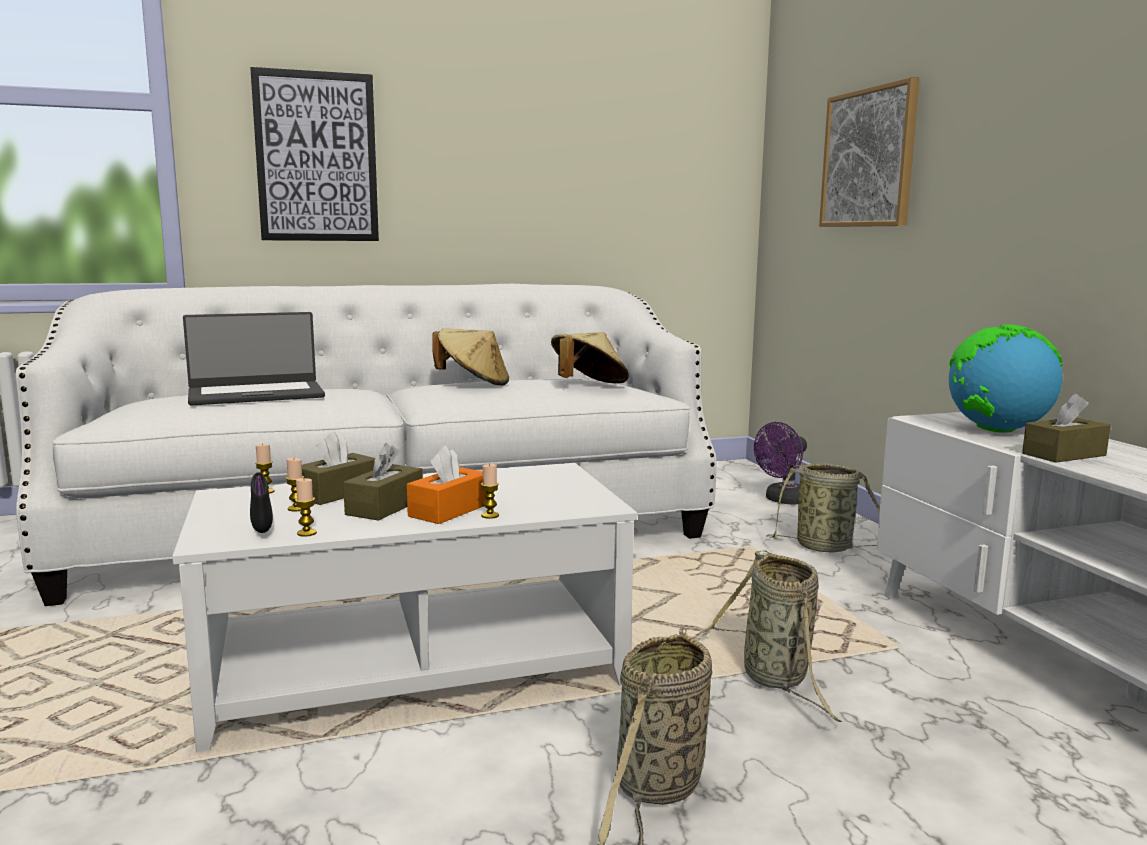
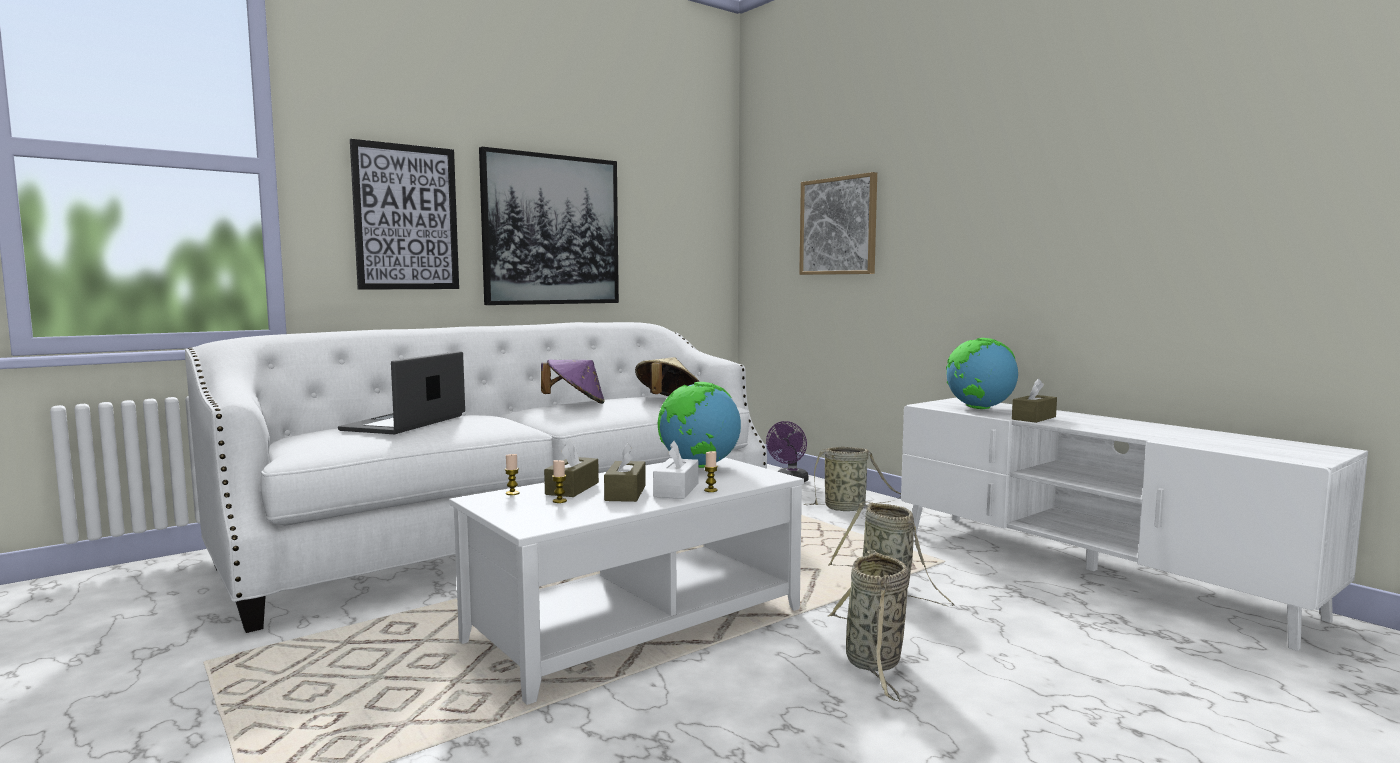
camera: 20 degrees left, 5 degrees down
(256, 394) = (406, 423): laptop -> laptop turned 150 degrees clockwise
(262, 526) = (554, 514): black bowl -> none
(306, 533) = (597, 514): candle -> none
(449, 510) = (676, 490): orange tissue box -> white tissue box
(473, 383) = (575, 404): beige hat -> purple hat
(496, 170) = (551, 230): none -> picture
(528, 479) = (698, 466): none -> globe

